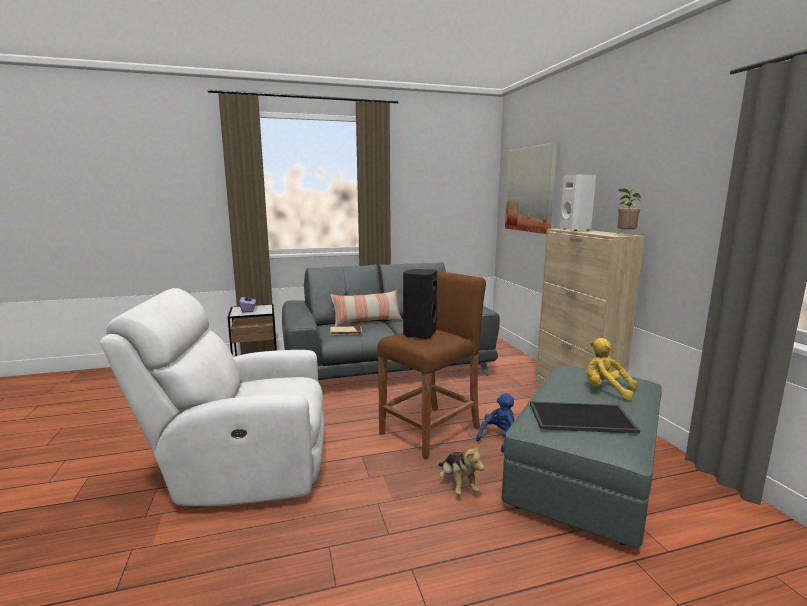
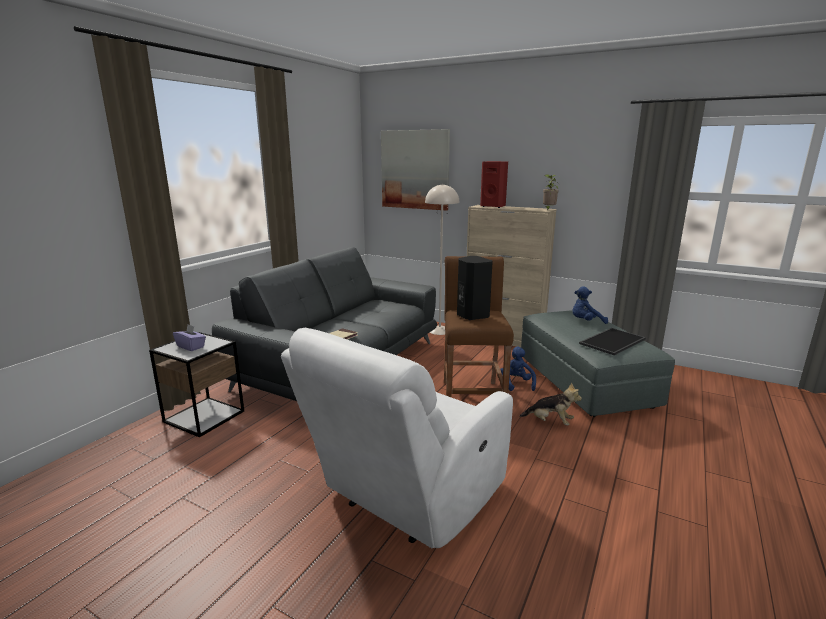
camera: 45 degrees left, 5 degrees up
(367, 322) = (328, 323): pillow -> none
(521, 368) = (440, 330): none -> beige floor lamp
(576, 230) = (493, 206): white speaker -> red speaker
(606, 390) = (585, 322): yellow plush toy -> blue plush toy

